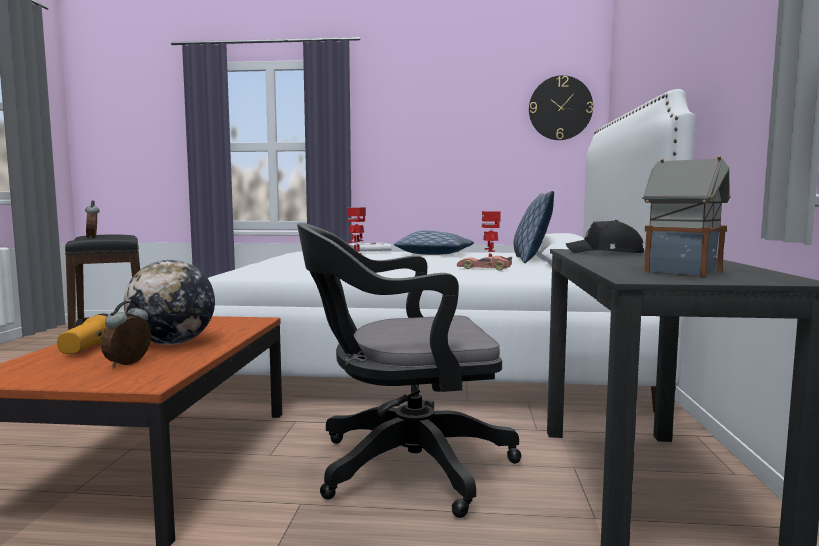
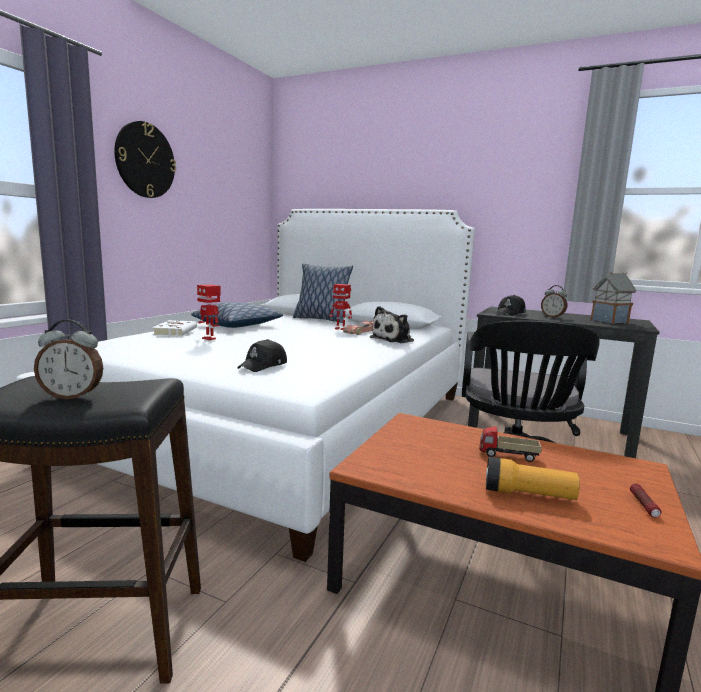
camera: 70 degrees left, 5 degrees up
(53, 376) = (644, 505): none -> flashlight
(129, 364) = (589, 474): alarm clock -> alarm clock (552, 317)
(172, 343) = (508, 456): globe -> toy truck
(285, 265) = (263, 365): none -> black cap
(465, 275) = (394, 339): none -> plush toy
(560, 108) = (250, 183): wall clock -> wall clock (145, 160)

